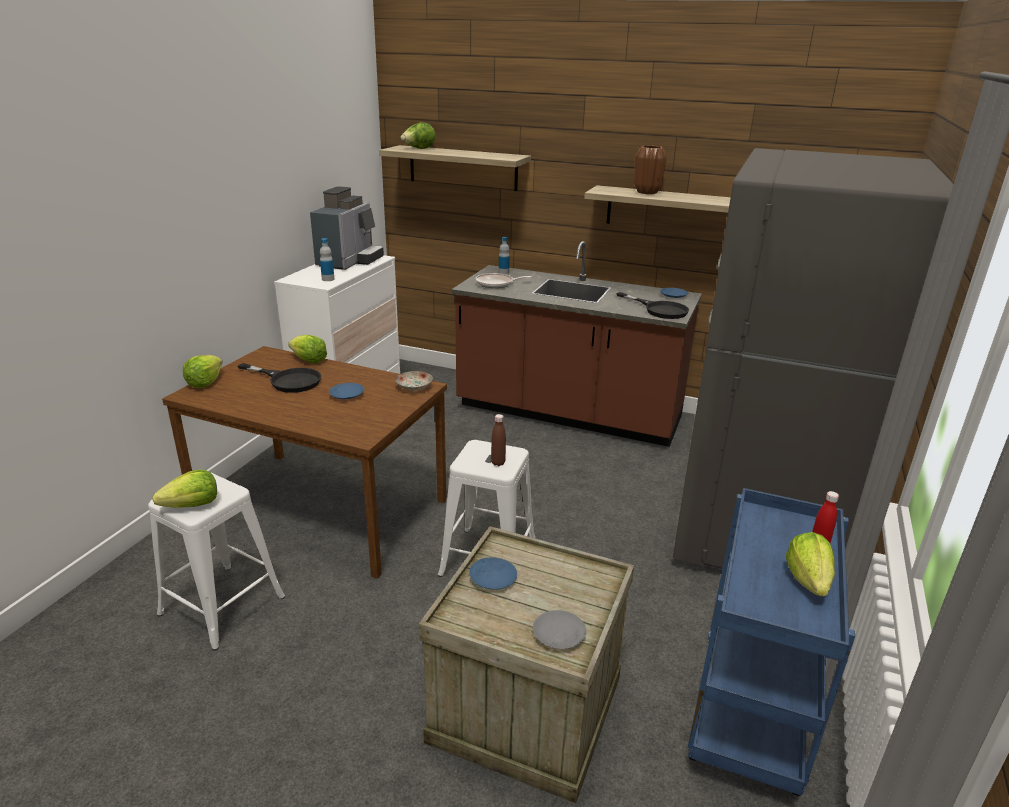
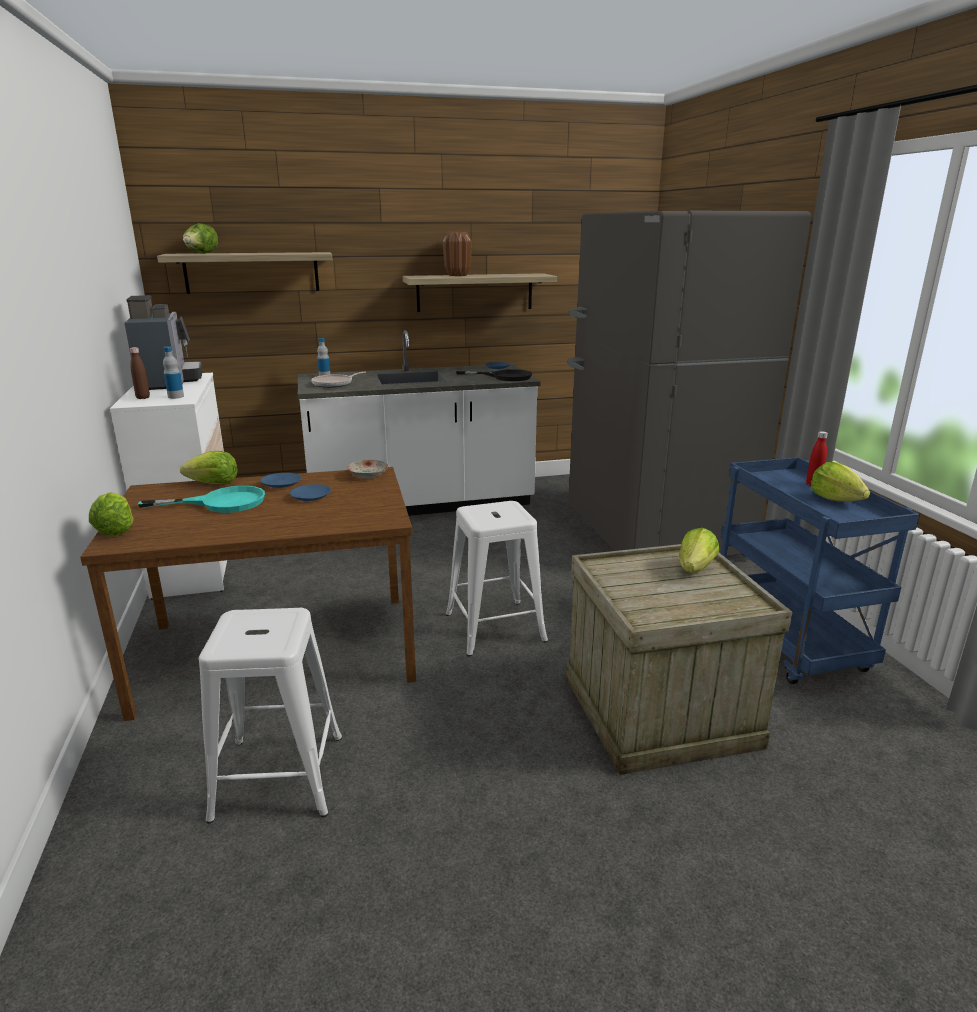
camera: 35 degrees left, 5 degrees down
(192, 505) = (265, 641): lettuce -> lettuce (695, 569)
(288, 380) = (221, 503): black frying pan -> turquoise frying pan
(492, 578) = (628, 586): blue plate -> blue plate (281, 484)
(498, 463) = (508, 515): brown bottle -> brown bottle (143, 398)
(559, 635) = (729, 598): grey plate -> none
(568, 413) = (421, 504): brown counter -> white counter

